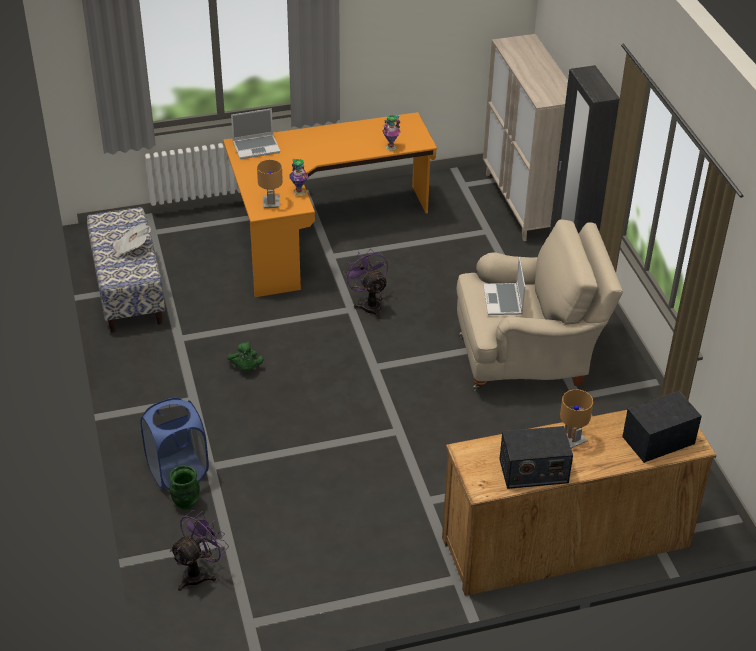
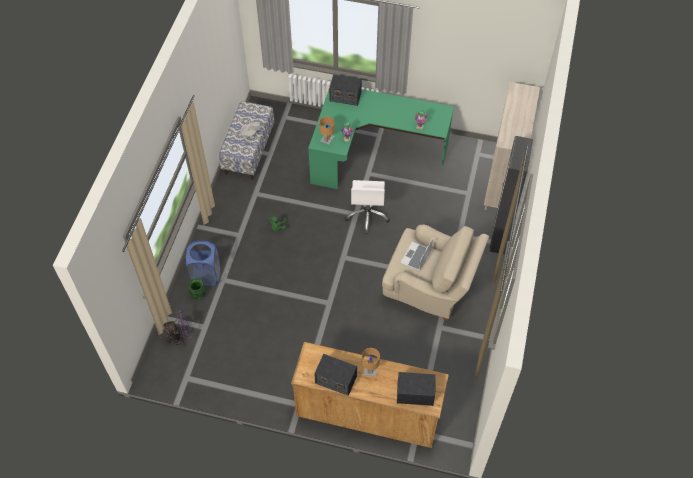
camera: 30 degrees right, 15 degrees up
(256, 147) = (345, 96): laptop -> radio
(319, 231) = (373, 153): orange desk -> green desk
(369, 304) = (367, 215): purple fan -> white office chair

